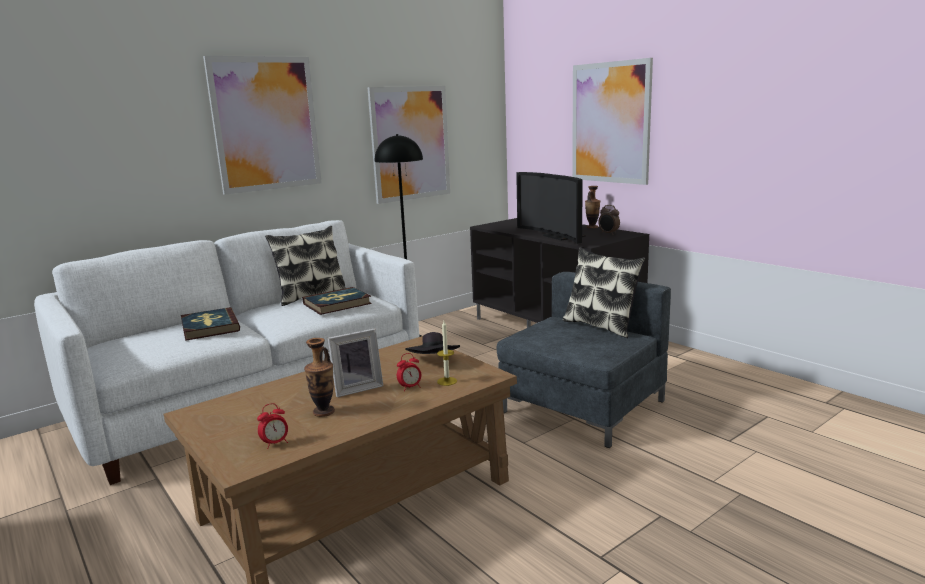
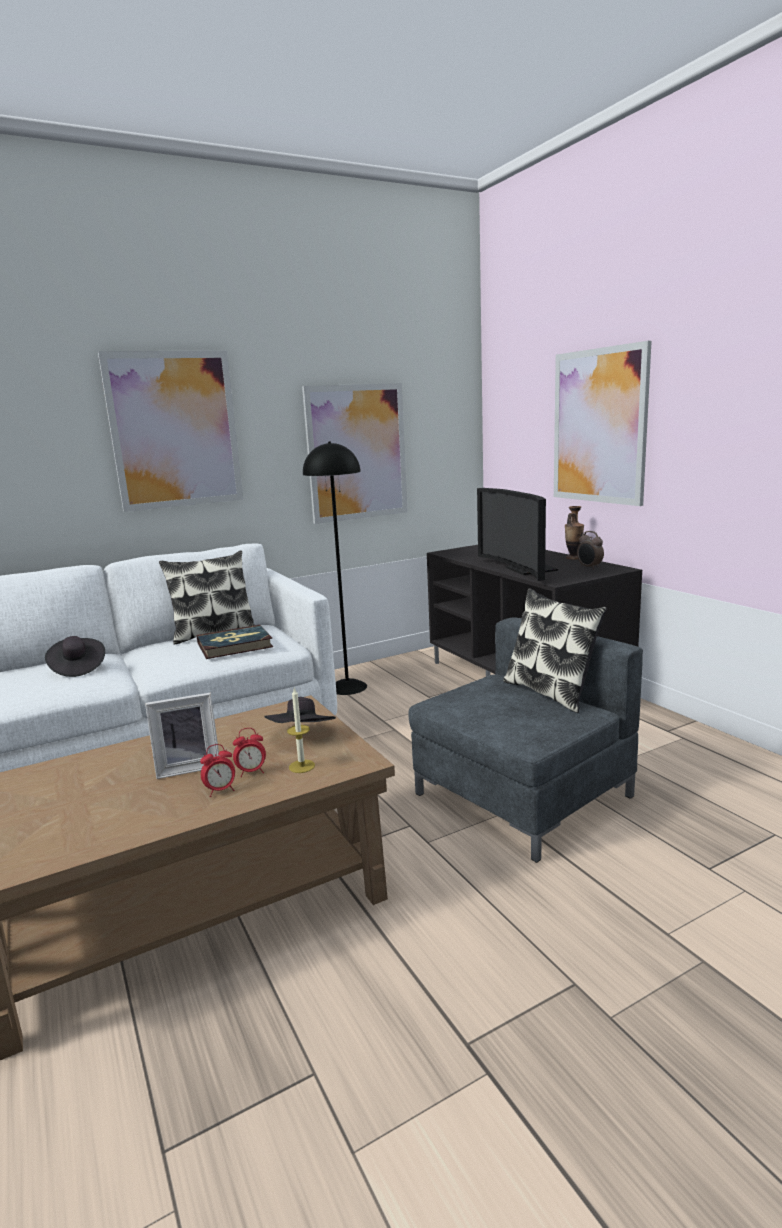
camera: 10 degrees right, 0 degrees up
(209, 327) = (77, 668): book -> black hat
(275, 444) = (40, 845): alarm clock -> alarm clock (221, 790)
(323, 412) = (127, 800): vase -> none

